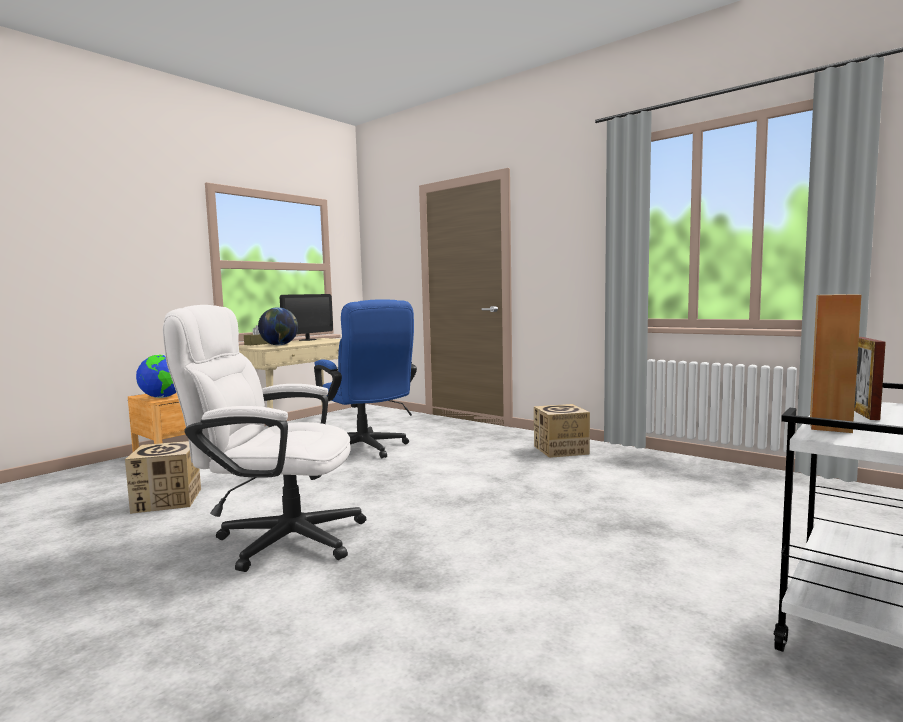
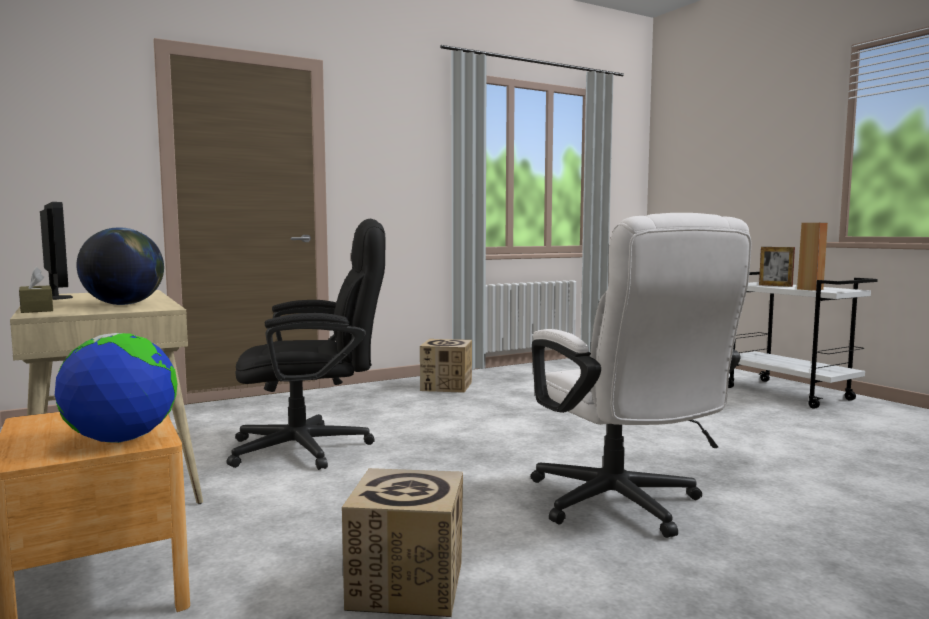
camera: 70 degrees left, 0 degrees up
(277, 538) = (623, 507): white office chair -> white office chair turned 45 degrees counterclockwise
(367, 450) = (315, 447): blue office chair -> black office chair

